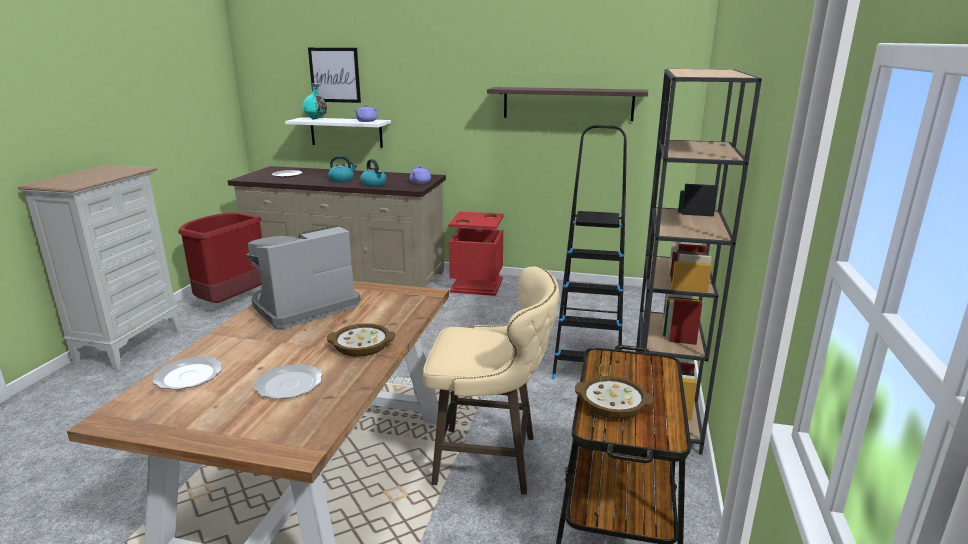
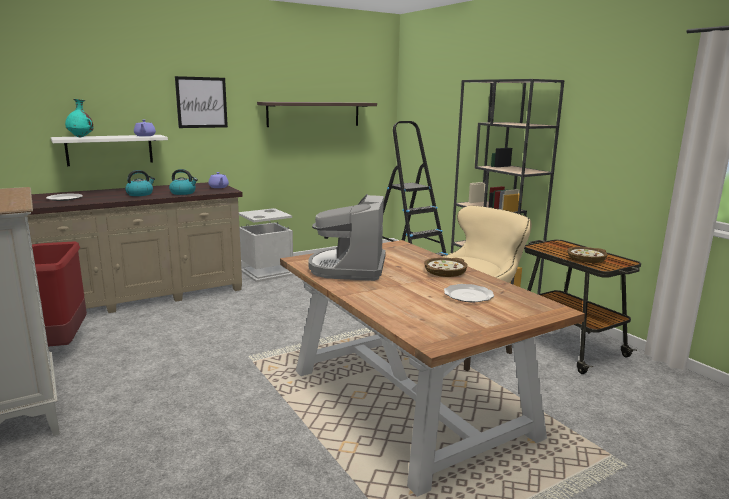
camera: 45 degrees left, 5 degrees down
(189, 375) = (404, 313): plate -> none
(334, 75) = (94, 91): picture -> picture (201, 102)
(477, 285) = (266, 273): red trash can -> grey trash can

